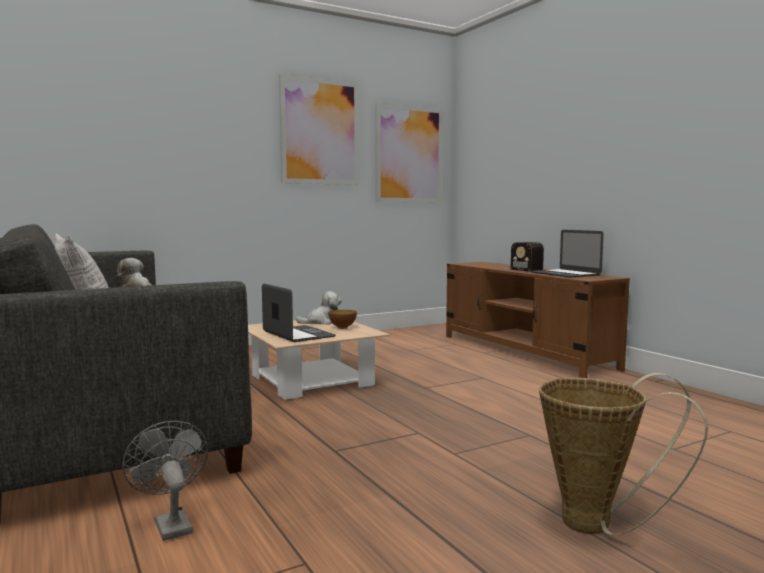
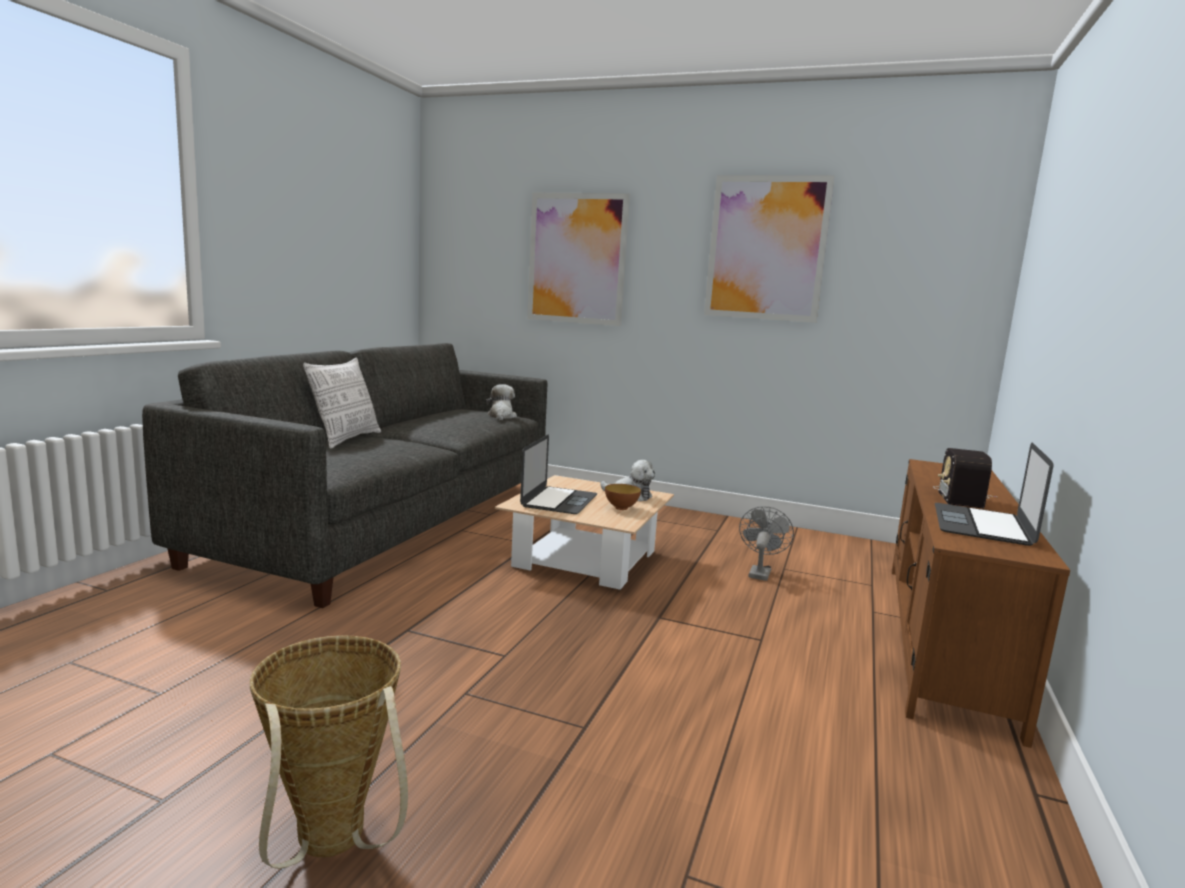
camera: 50 degrees right, 5 degrees up
(170, 523) = (206, 619): grey fan -> grey fan (760, 572)
(408, 154) = (917, 280): picture -> picture (577, 259)

